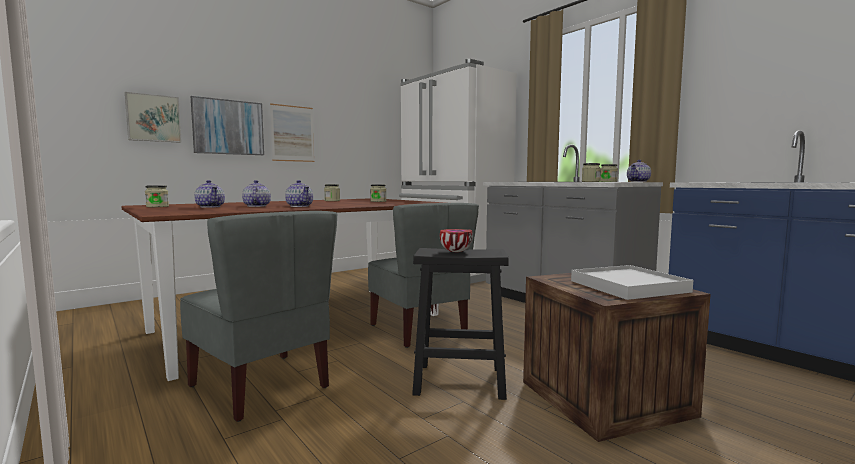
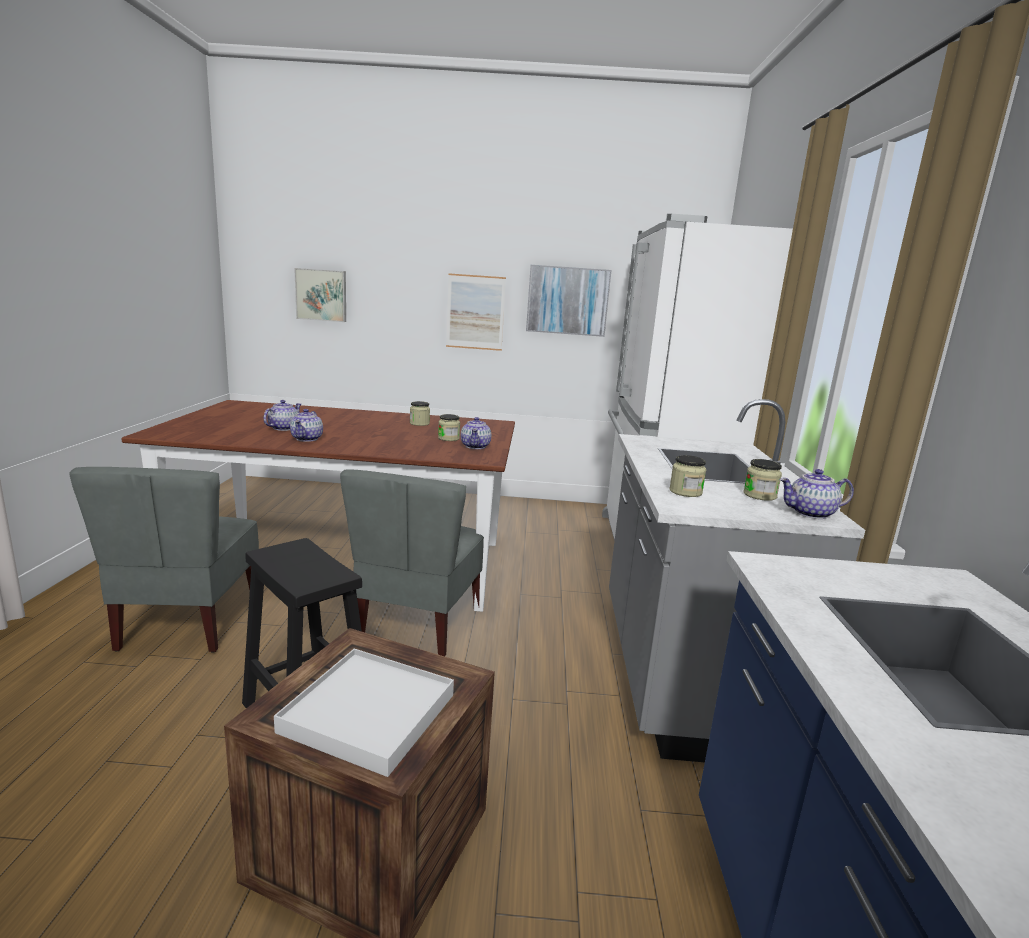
camera: 40 degrees right, 10 degrees up
(157, 206) = (224, 411): jar -> none
(210, 207) = (248, 421): teapot -> teapot (475, 446)
(228, 127) = (397, 304): picture -> picture (567, 301)
(455, 251) = (302, 560): bowl -> none

